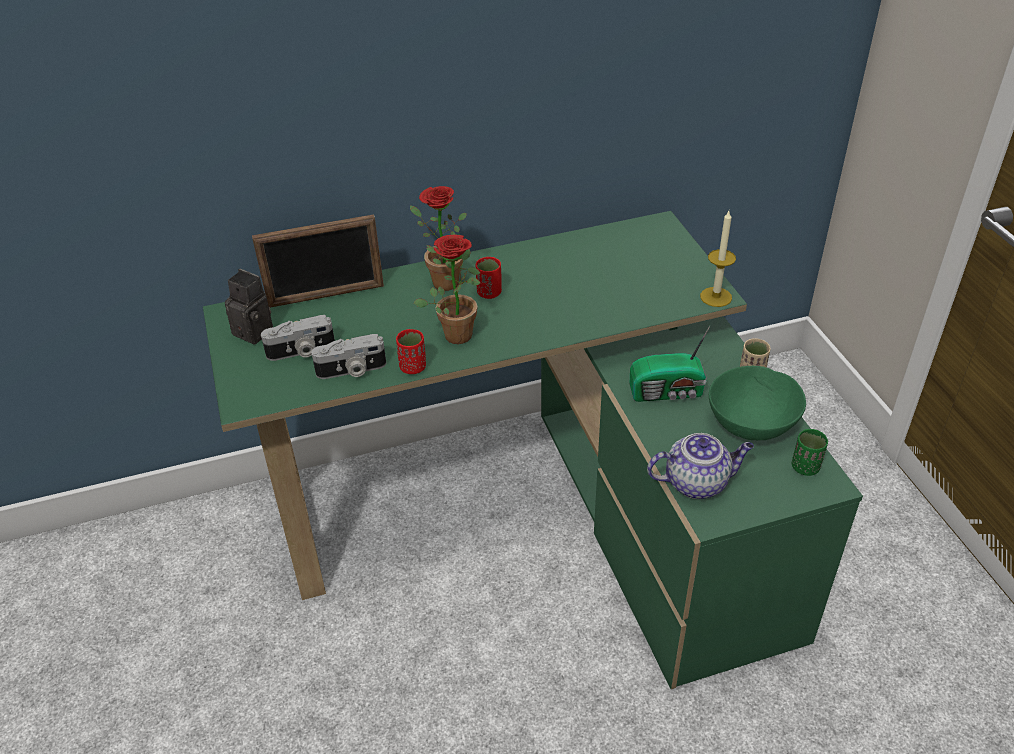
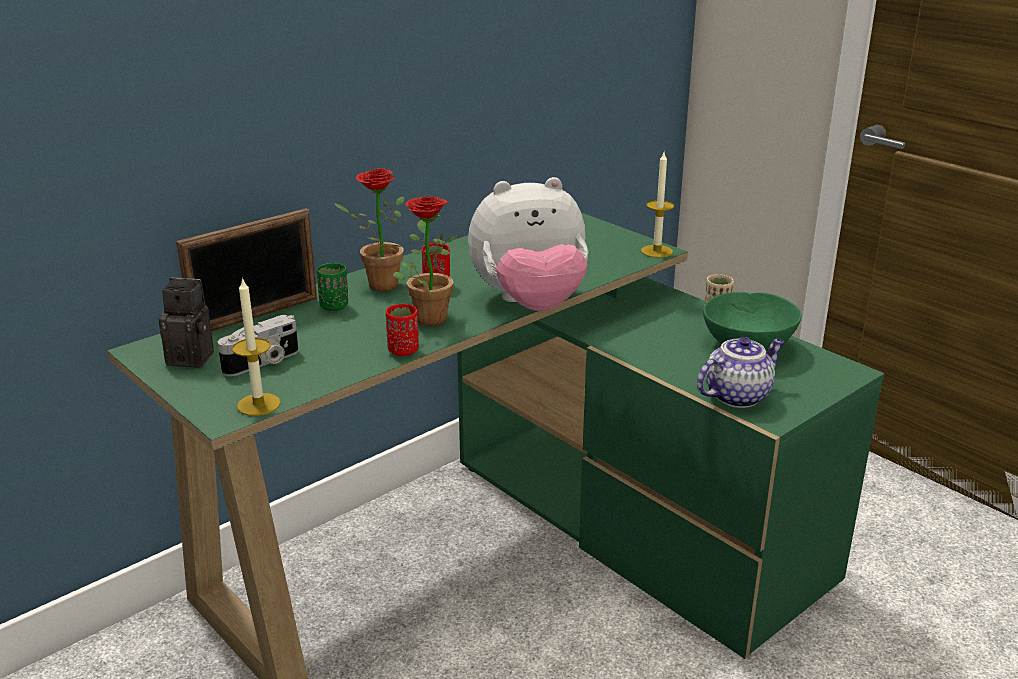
camera: 25 degrees left, 15 degrees down
(272, 397) = (258, 404): none -> candle
(351, 371) = (336, 366): camera -> none
(552, 338) = (530, 304): none -> plush toy
(668, 392) = (654, 339): radio -> none
(805, 467) = (820, 364): green cup -> green cup (334, 306)

